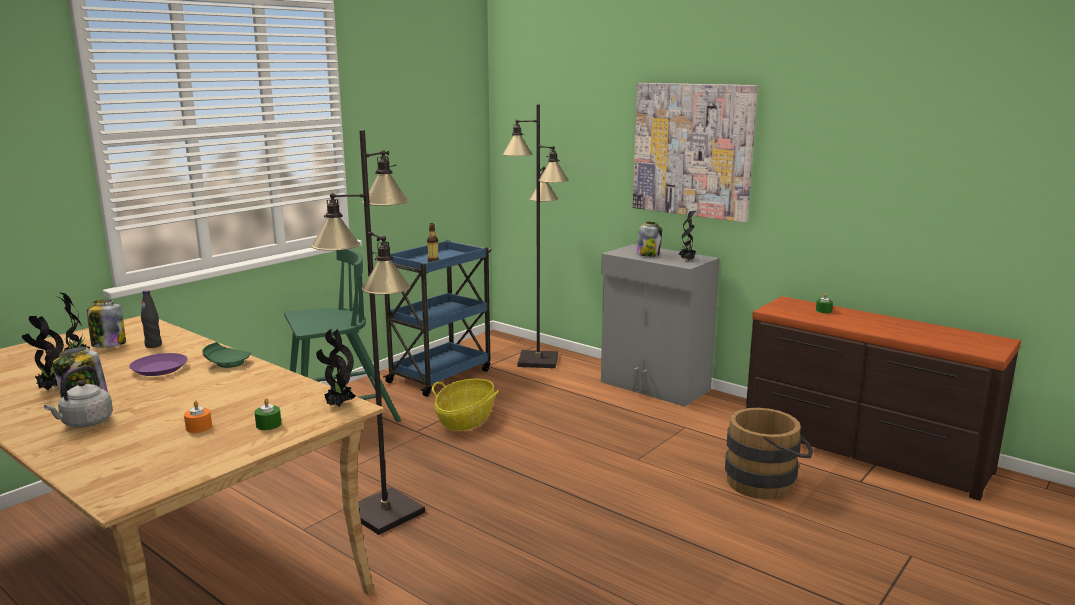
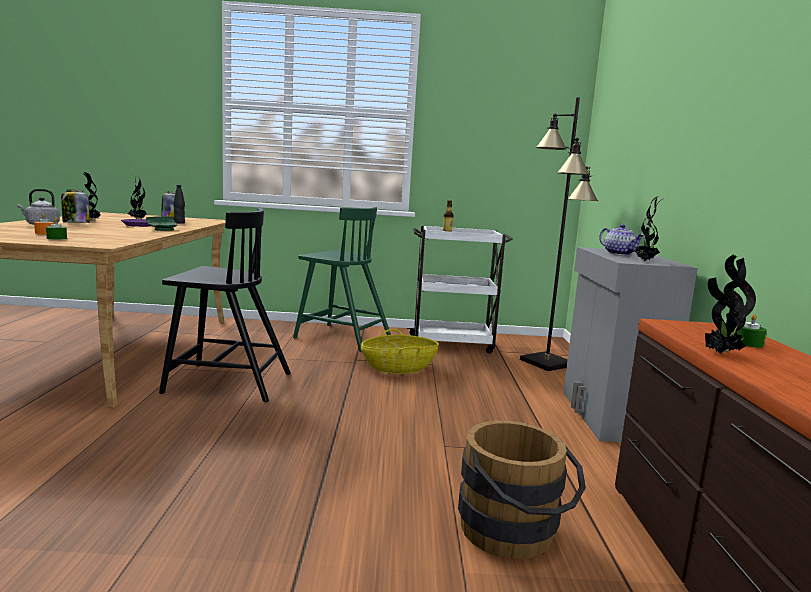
camera: 50 degrees right, 5 degrees down
(338, 405) = (104, 243): potted plant -> potted plant (720, 353)
(386, 513) = (226, 382): black floor lamp -> black chair
(440, 375) = (452, 344): blue cart -> white cart
(648, 255) = (619, 254): jar -> teapot
(693, 150) = (698, 128): picture -> none

